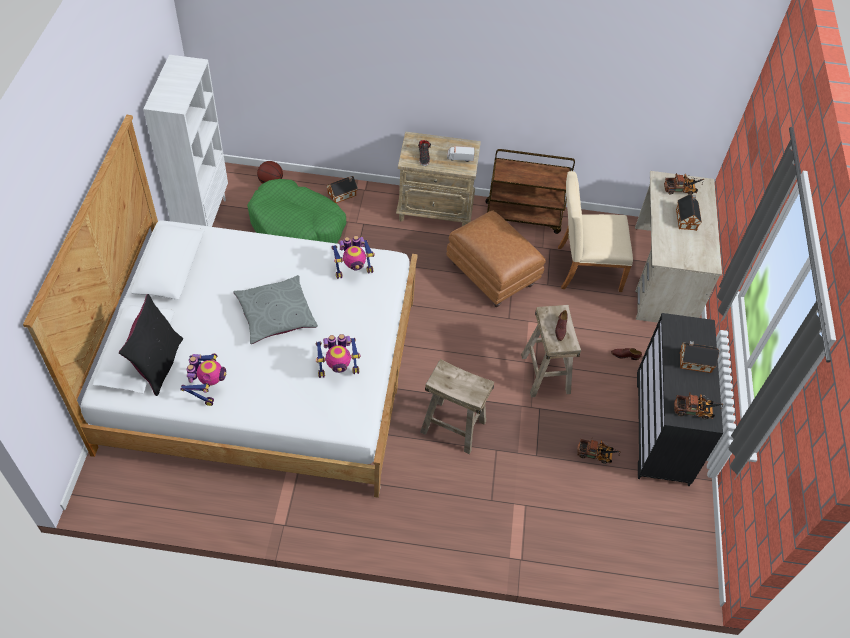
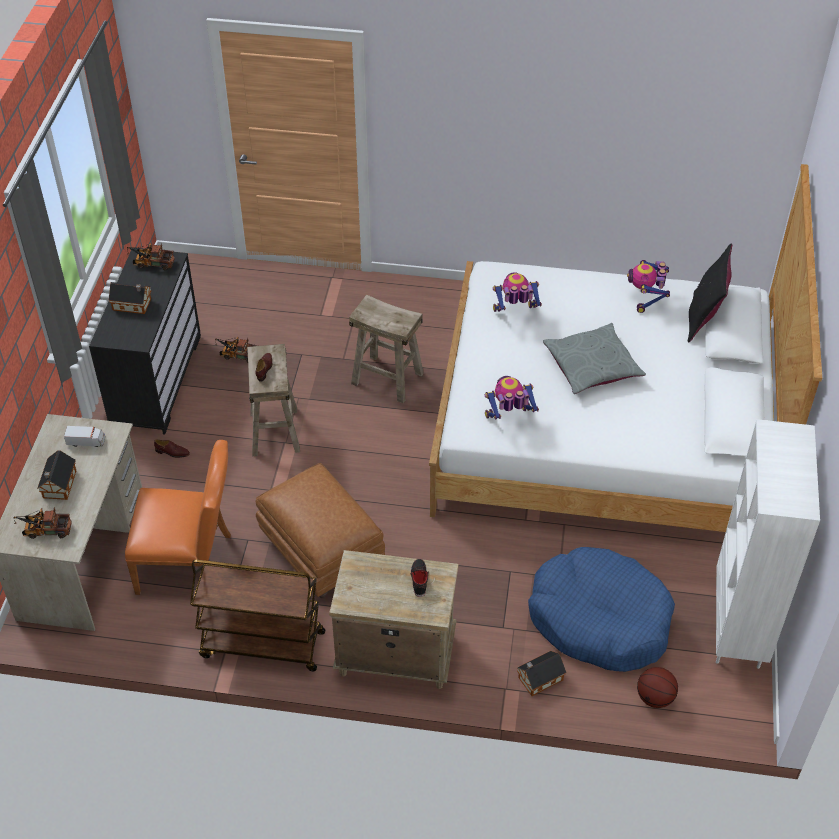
camera: 175 degrees left, 5 degrees down
(297, 227) = (599, 619): green dog bed -> blue dog bed
(460, 158) = (364, 579): toy truck -> toy truck (86, 442)
(583, 268) = (191, 564): beige chair -> orange chair

